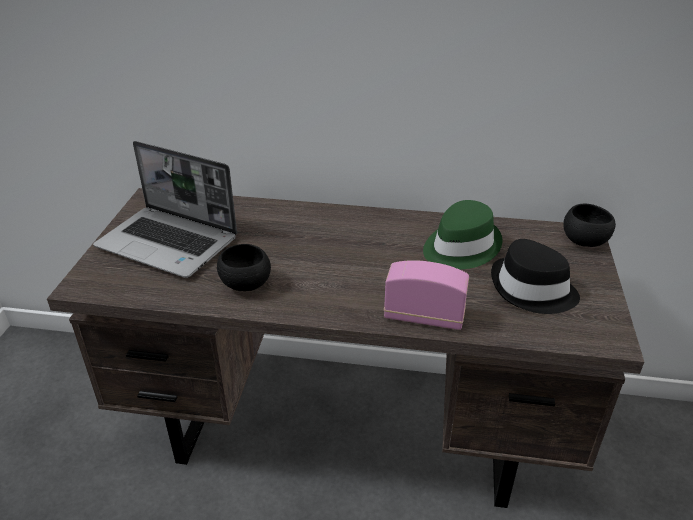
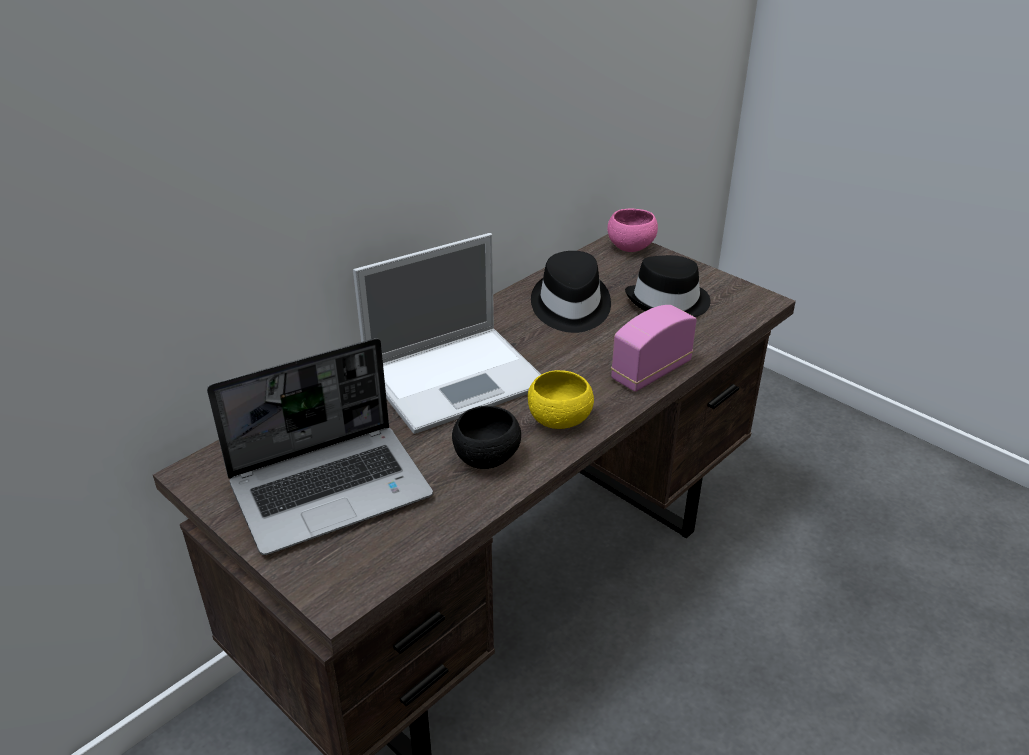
camera: 55 degrees left, 0 degrees up
(316, 298) = (559, 420): none -> yellow bowl
(319, 238) = (458, 377): none -> laptop
(460, 247) = (570, 306): green hat -> black hat
(584, 241) = (631, 247): black bowl -> pink bowl

